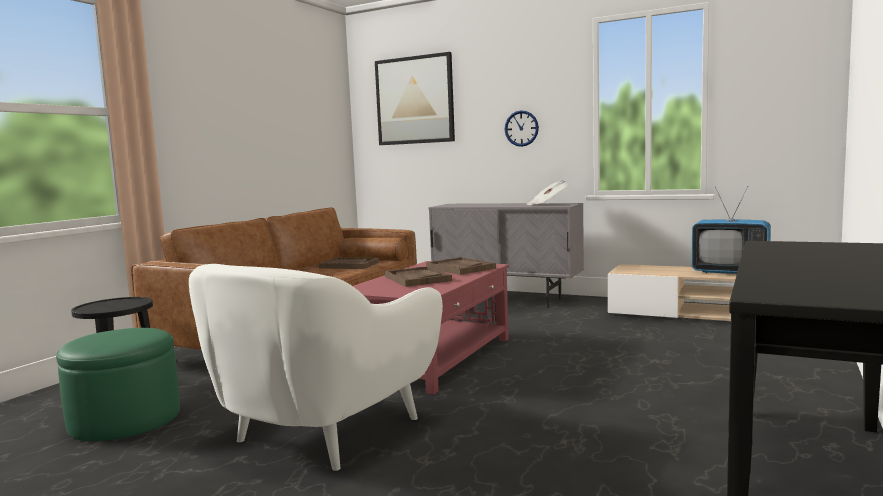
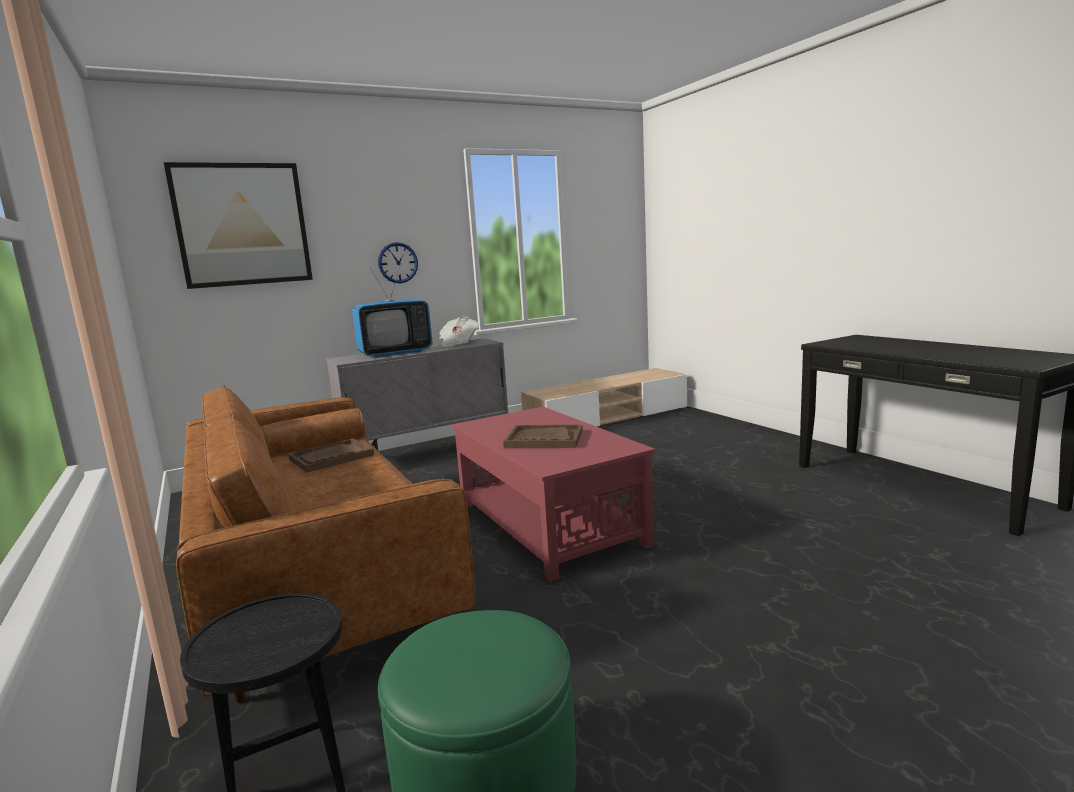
camera: 55 degrees left, 5 degrees up
(324, 432) = (700, 621): white armchair -> none
(460, 268) = (525, 420): brown tray -> none
(730, 272) = (612, 380): television -> television (395, 353)

